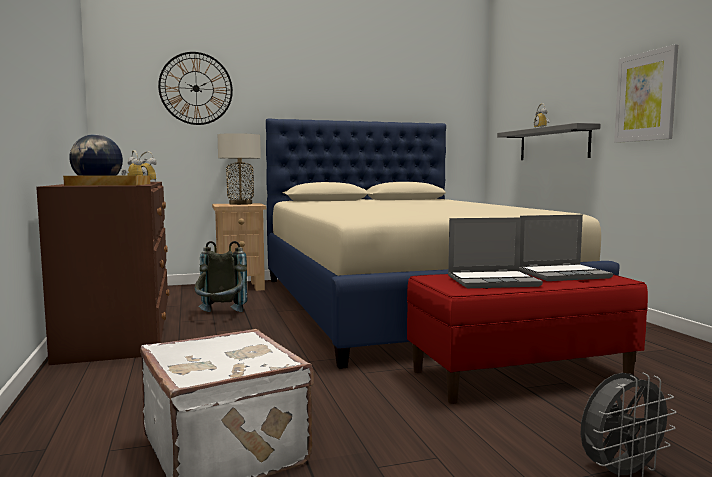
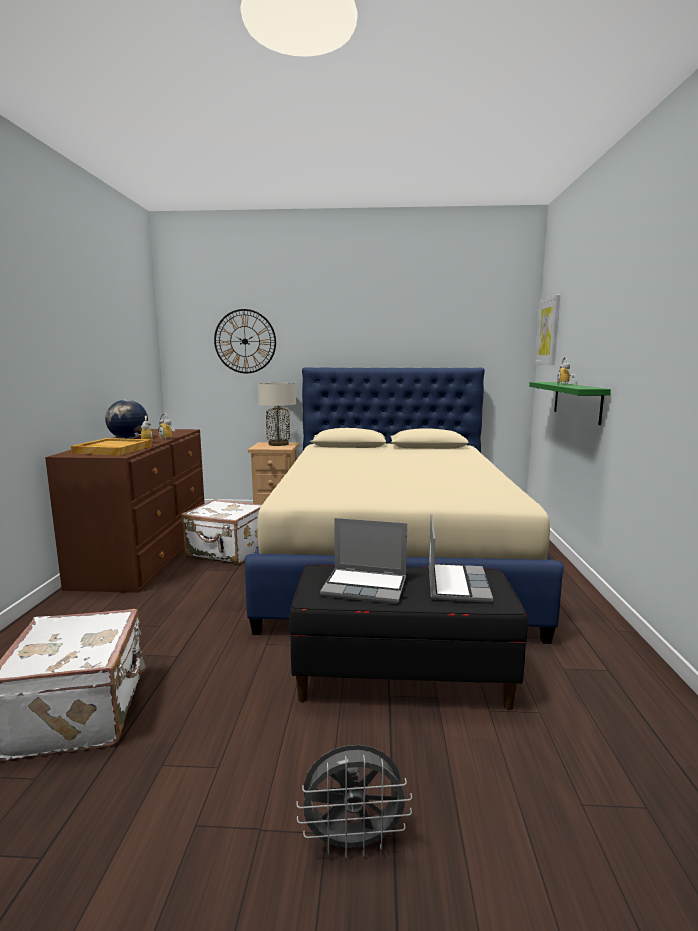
camera: 20 degrees right, 5 degrees up
(220, 316) = (227, 551): grey backpack -> white suitcase
(520, 375) = (402, 676): red bench -> black bench
(553, 144) = (577, 401): grey shelf -> green shelf
(563, 274) = (456, 584): laptop -> laptop turned 90 degrees counterclockwise
(645, 96) = (646, 368): picture -> picture (548, 331)

